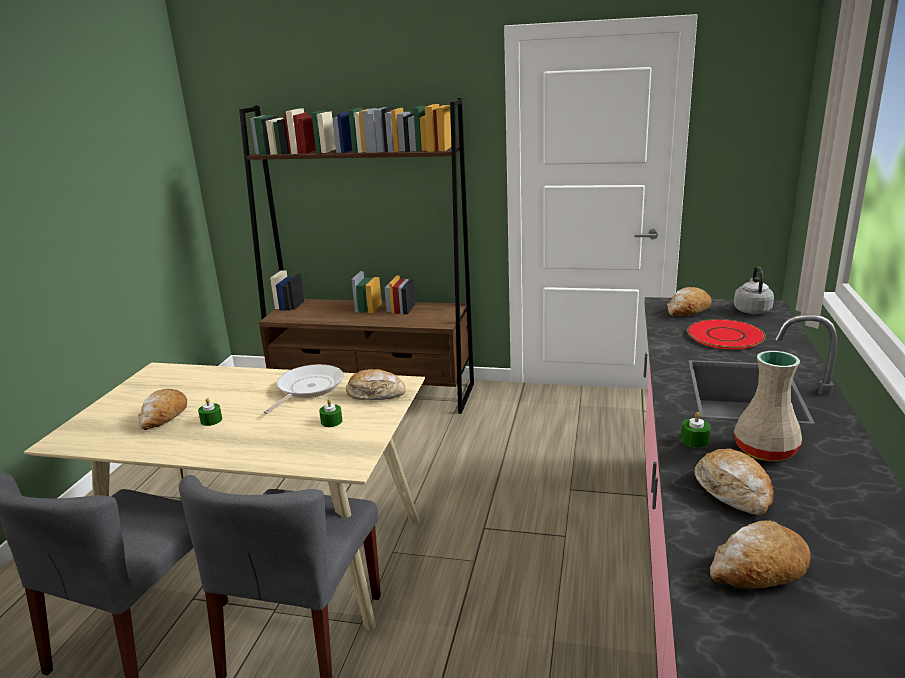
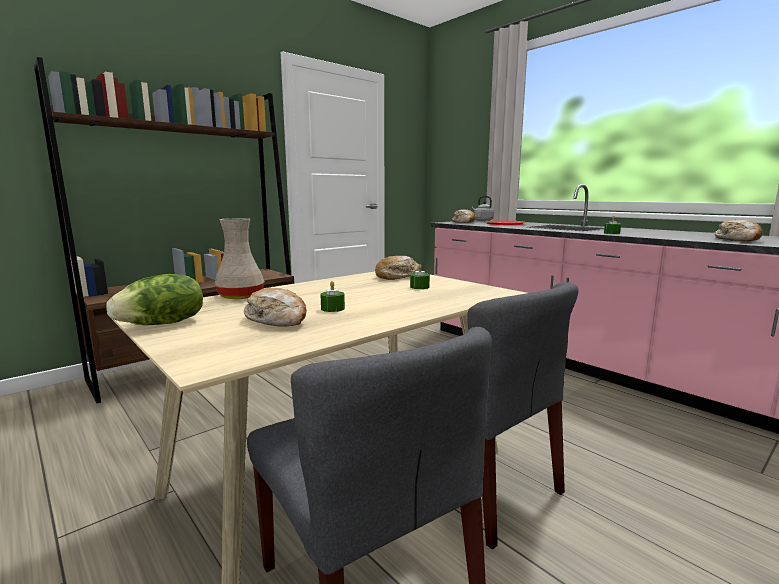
camera: 55 degrees left, 10 degrees down
(131, 391) = (163, 324): none -> lettuce
(308, 388) = (344, 284): frying pan -> none
(734, 491) = (666, 235): bread -> none
(765, 450) = (630, 231): beige vase -> beige vase (241, 296)

